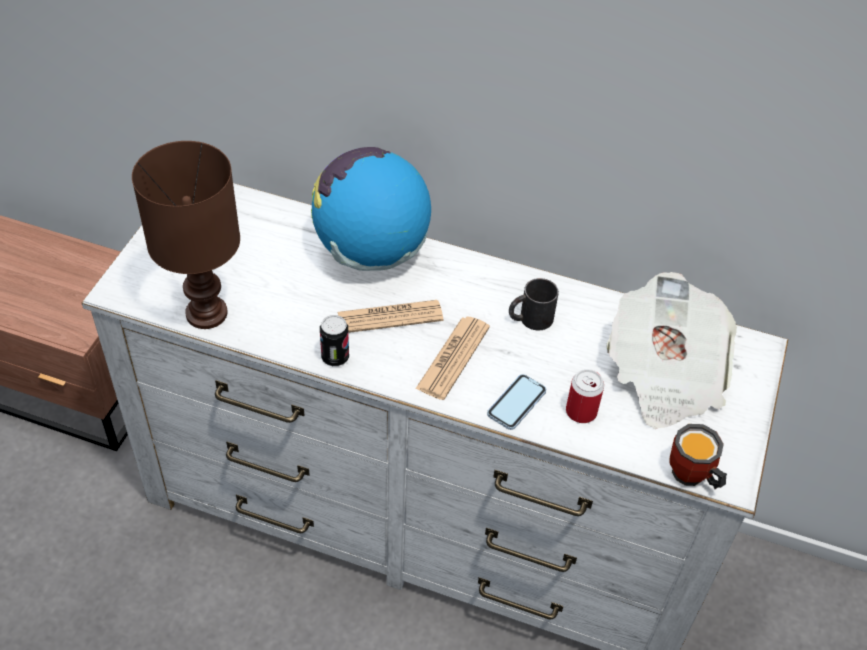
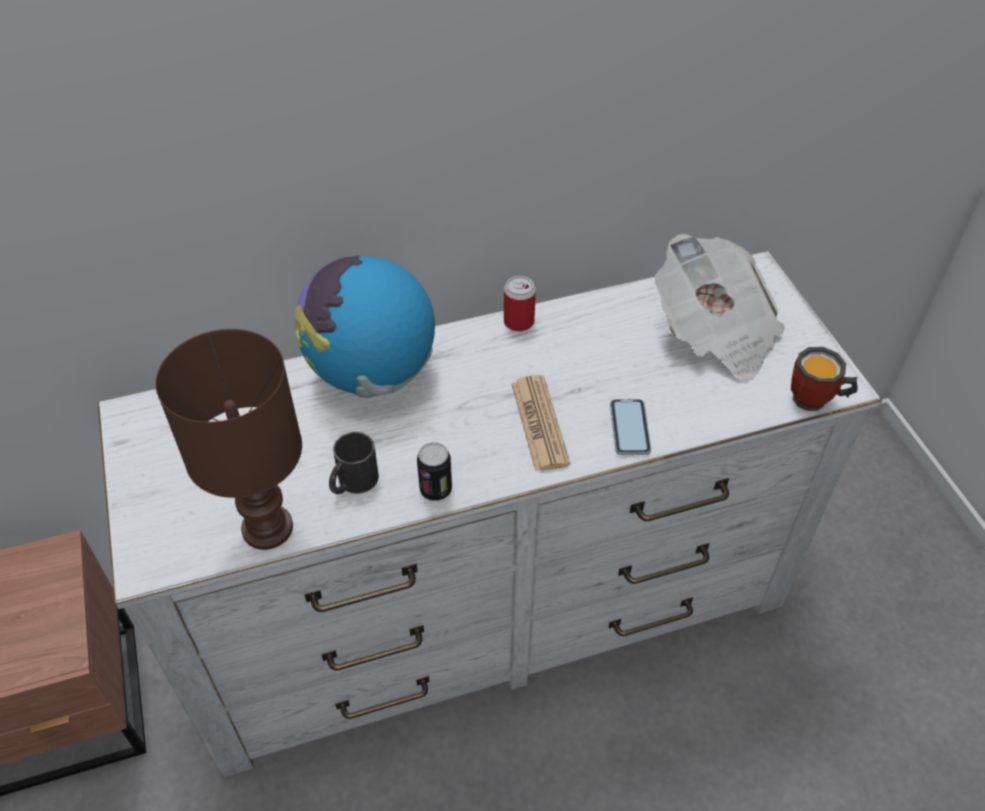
camera: 35 degrees left, 0 degrees up
(390, 317) = (448, 422): newspaper -> none
(529, 319) = (567, 350): black mug -> black mug (352, 483)
(581, 411) = (685, 402): can -> can (518, 322)

